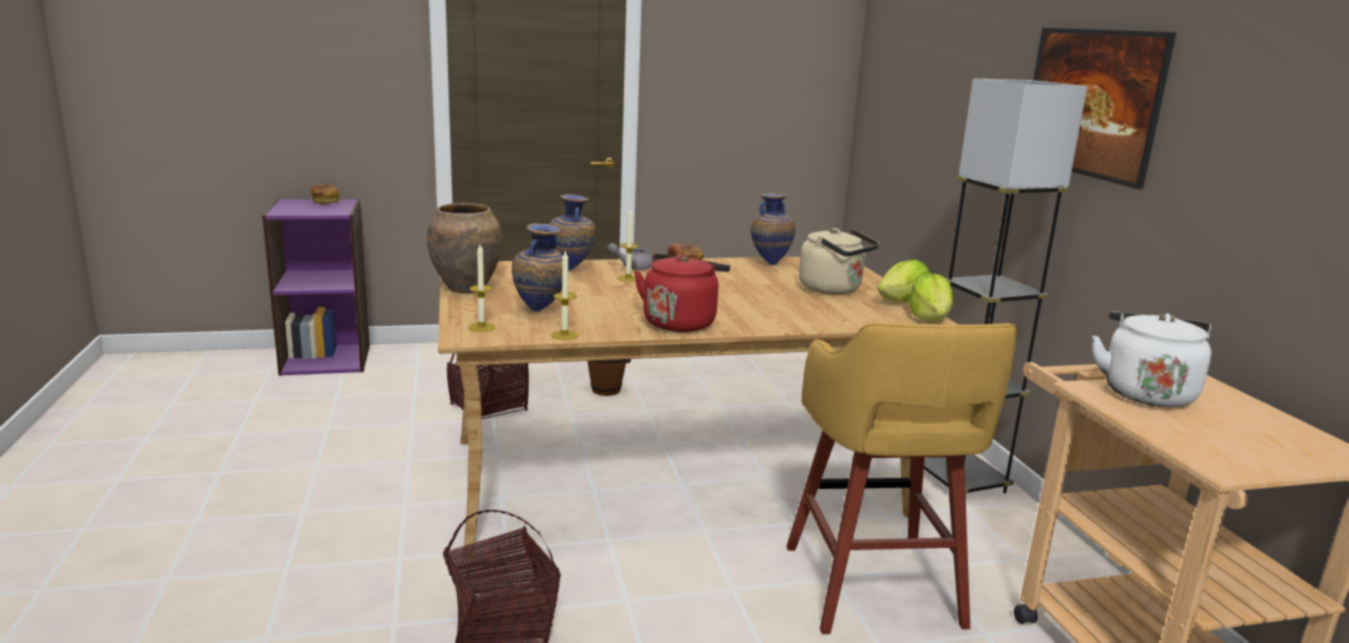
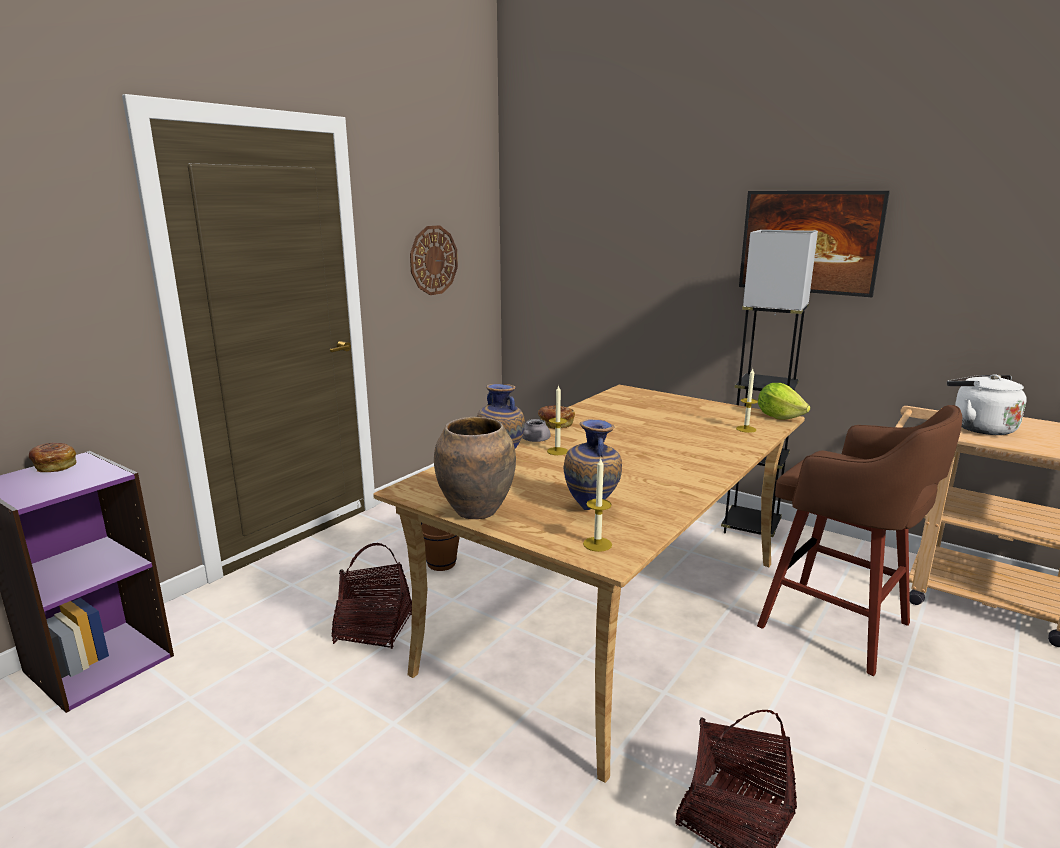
camera: 40 degrees left, 0 degrees up
(564, 335) = (666, 522): candle -> candle (746, 429)
(680, 322) = (691, 475): red kettle -> none
(745, 92) = (433, 260): none -> wall clock
(770, 263) = (599, 405): vase -> none
(834, 289) = (685, 413): beige kettle -> none
(873, 589) = (839, 627): yellow stool -> brown stool
(903, 301) = (736, 409): lettuce -> none

